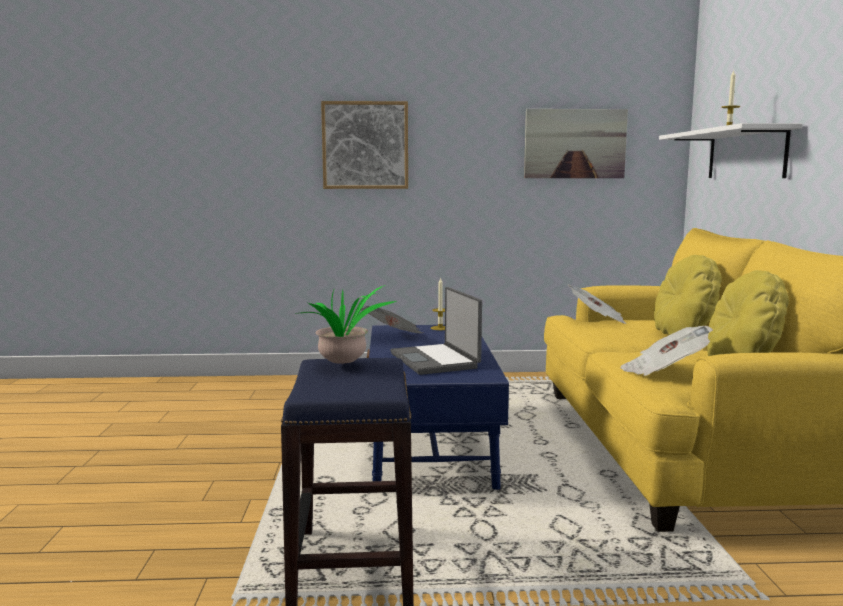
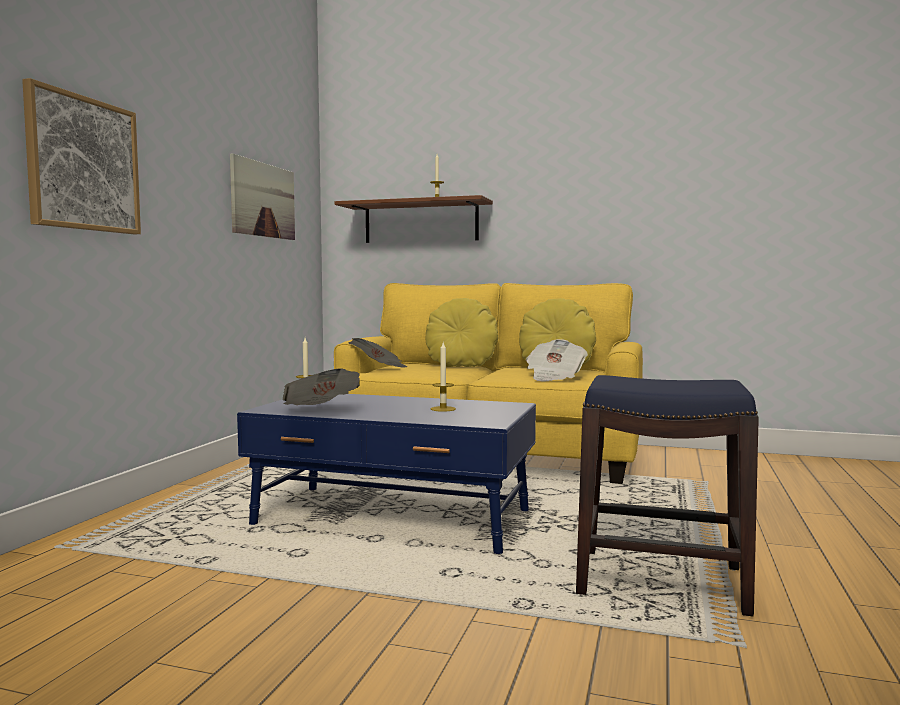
camera: 70 degrees left, 5 degrees down
(345, 365) = (627, 381): potted plant -> none
(436, 361) = (443, 409): laptop -> candle
(746, 154) = (421, 222): white shelf -> brown shelf

